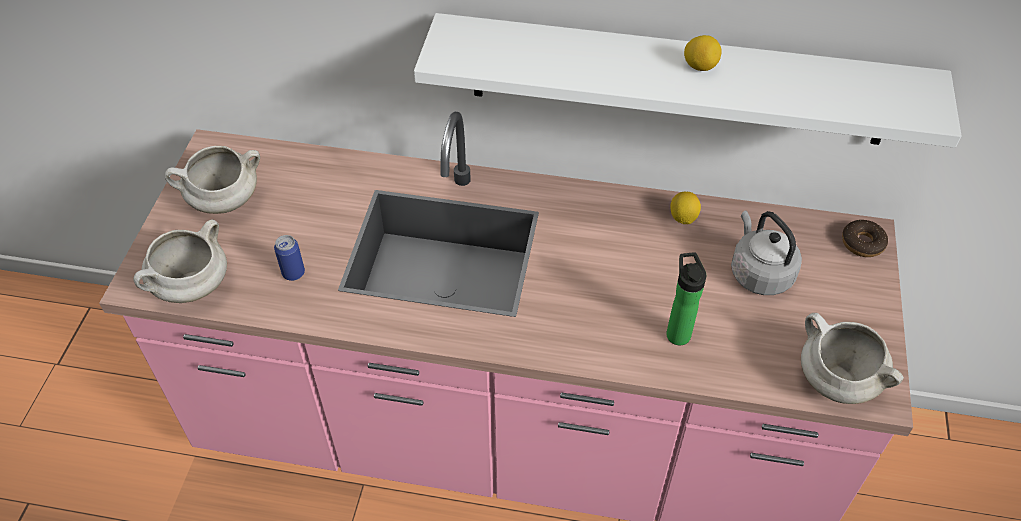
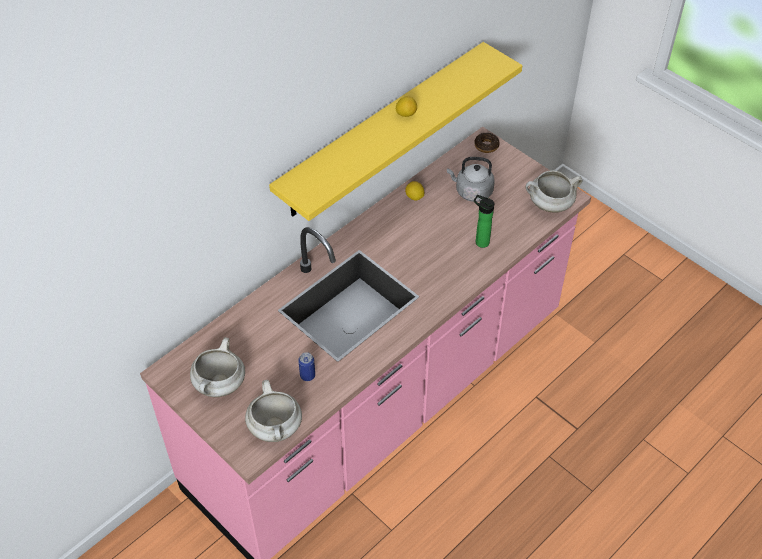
camera: 55 degrees left, 0 degrees up
(678, 80) = (382, 130): white shelf -> yellow shelf

